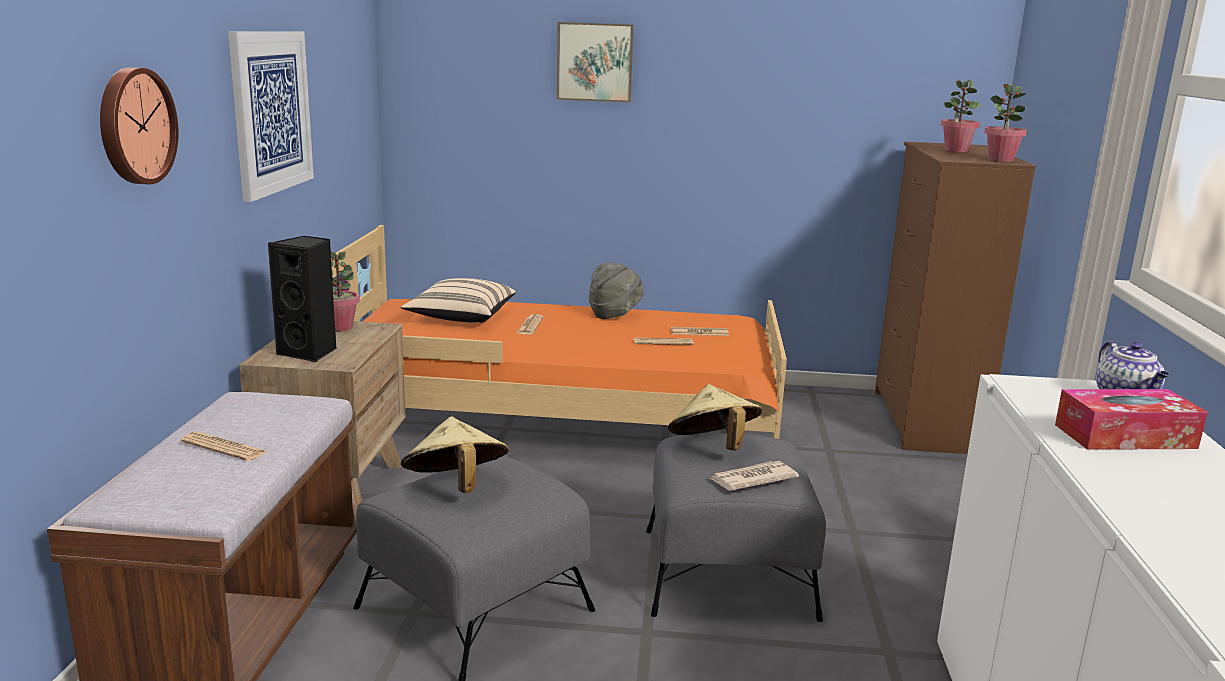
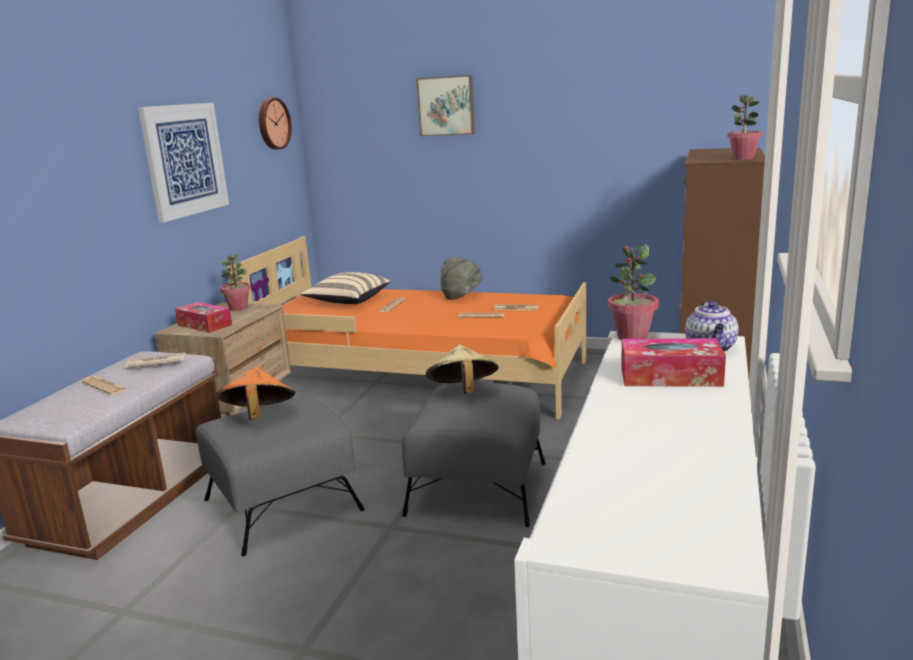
camera: 15 degrees right, 0 degrees up
(134, 126) = (49, 175): wall clock -> wall clock (272, 123)
(310, 352) = (205, 325): black speaker -> tissue box
(455, 487) = (258, 416): beige hat -> orange hat
(751, 479) = (473, 415): newspaper -> newspaper (155, 363)
(956, 150) = (719, 153): potted plant -> potted plant (632, 337)

